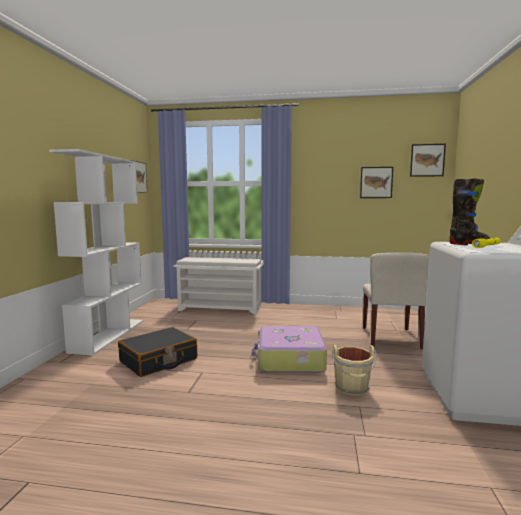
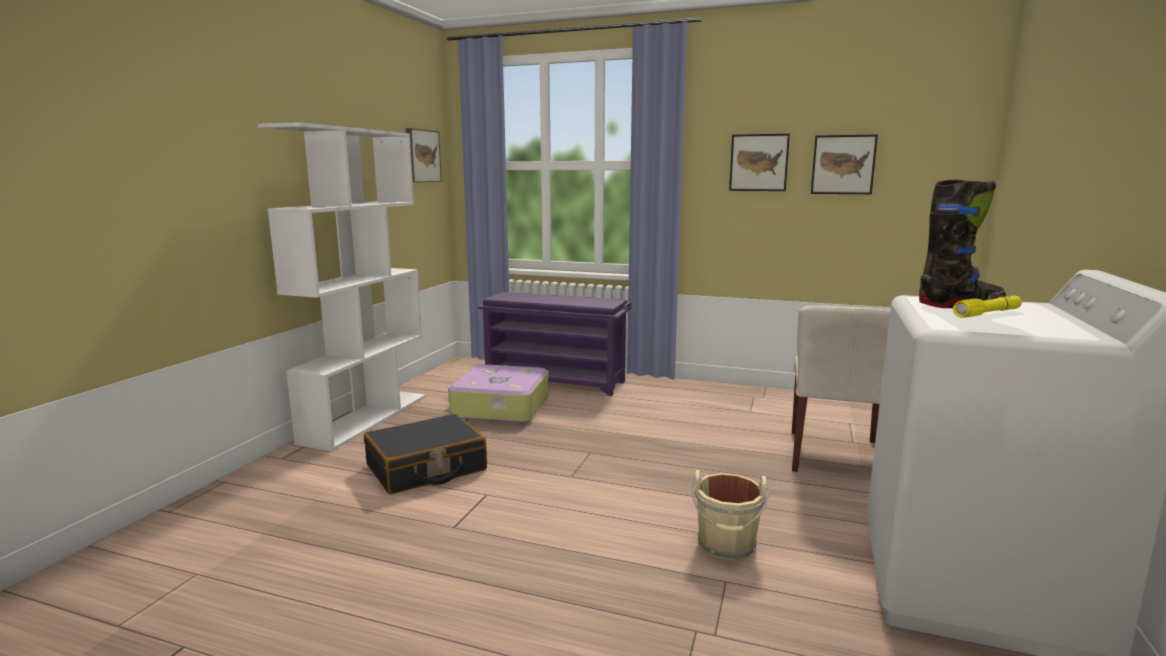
camera: 10 degrees right, 5 degrees up
(221, 308) = (556, 381): white shoe rack -> purple shoe rack
(289, 359) = (638, 483): suitcase -> suitcase (499, 407)
(427, 160) = (947, 121): picture -> picture (758, 162)

